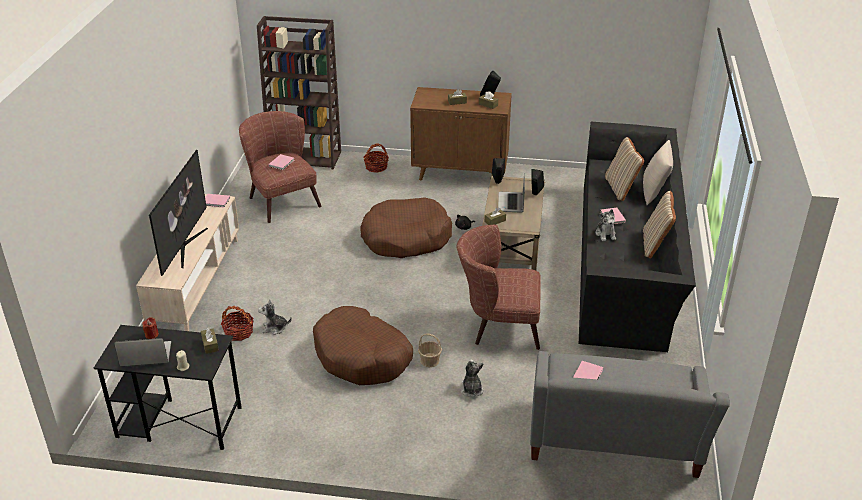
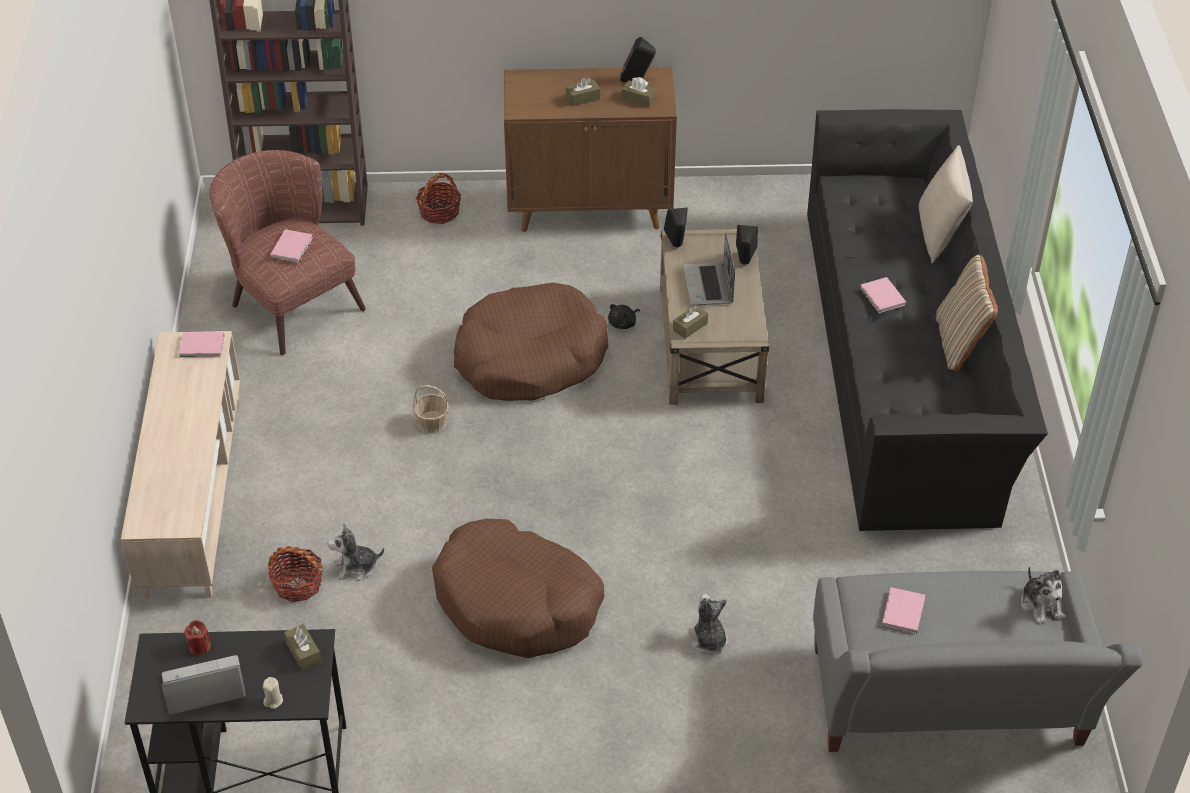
camera: 10 degrees left, 10 degrees up
(184, 246) = (178, 449): television -> none
(429, 360) = (629, 595): basket -> basket (432, 423)
(498, 324) = (724, 511): brown armchair -> none
(605, 234) = (877, 333): plush toy -> plush toy (1040, 605)
(621, 188) = (885, 234): beige pillow -> none

